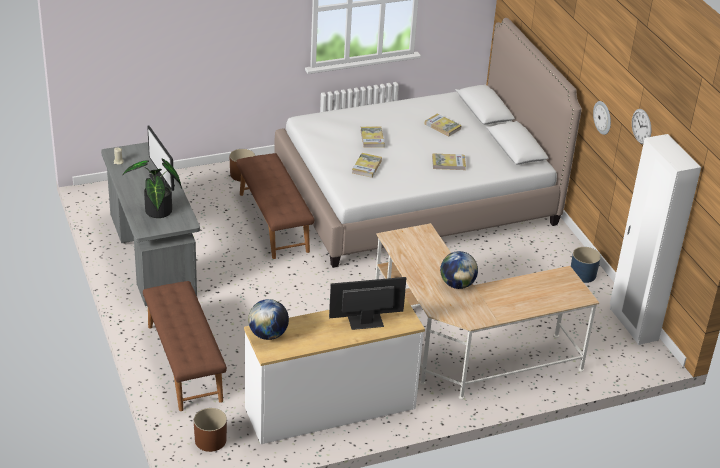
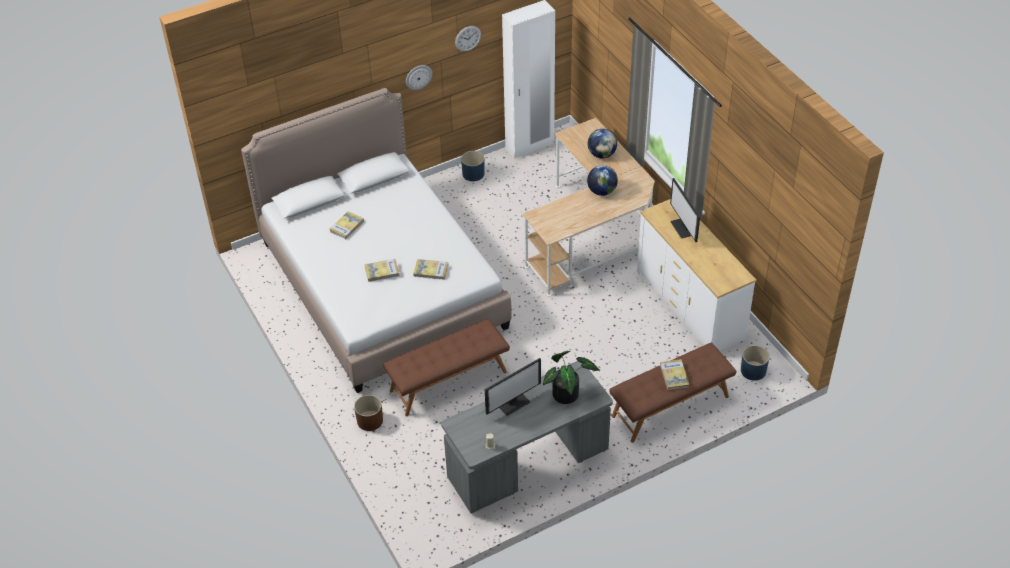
camera: 95 degrees left, 10 degrees up
(210, 440) = (753, 371): brown planter -> blue planter
(268, 334) = (721, 280): globe -> globe (601, 154)
(448, 163) = (411, 217): book -> book (674, 376)

